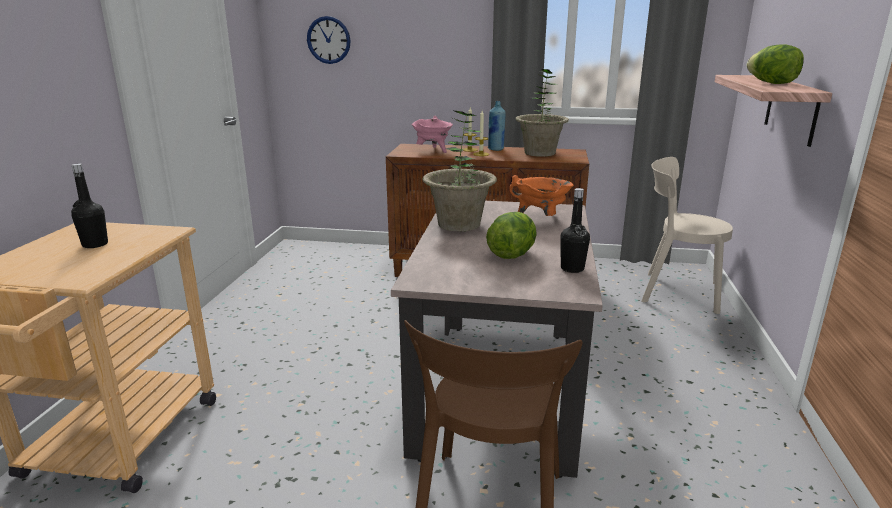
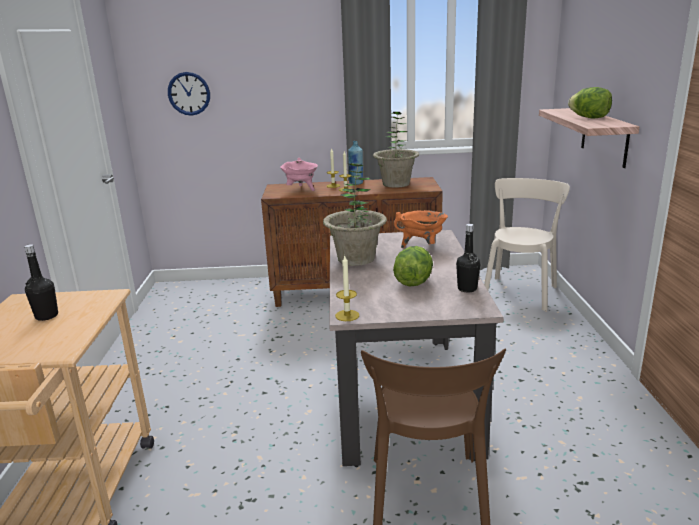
camera: 10 degrees left, 0 degrees up
(416, 282) = (347, 315): none -> candle
(675, 291) = (520, 292): beige chair -> beige chair turned 105 degrees clockwise

